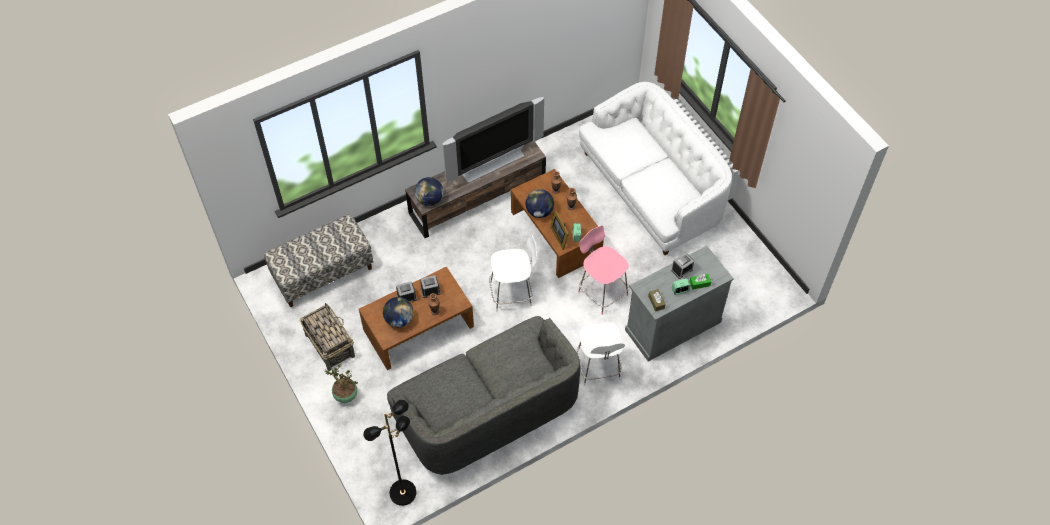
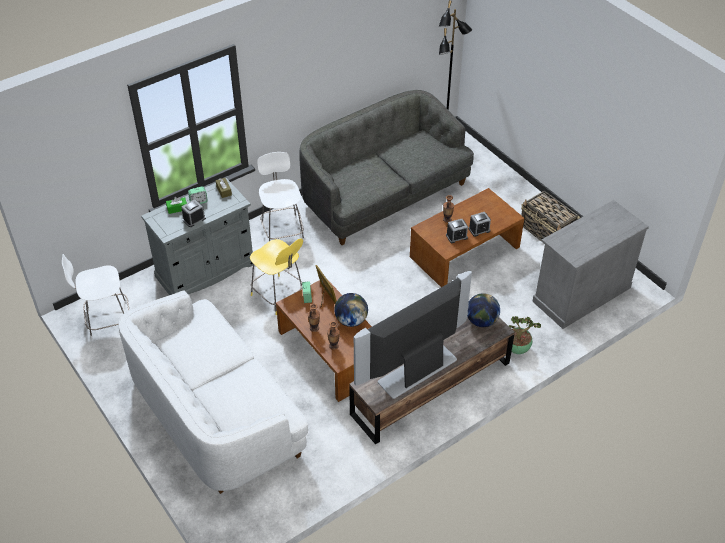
camera: 175 degrees right, 10 degrees down
(323, 273) = (581, 294): bench -> grey cabinet
(345, 395) = (516, 197): potted plant -> potted plant (518, 349)
(399, 319) = (480, 211): globe -> none
(512, 293) = (374, 288): white stool -> white stool (107, 321)
(601, 292) = (279, 296): pink stool -> yellow stool

